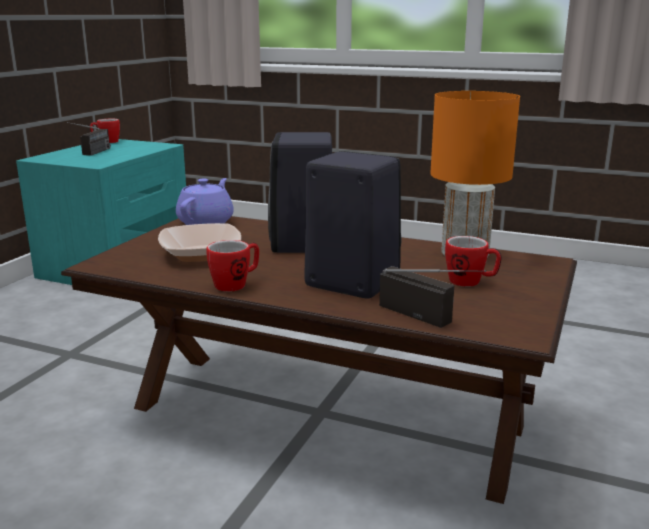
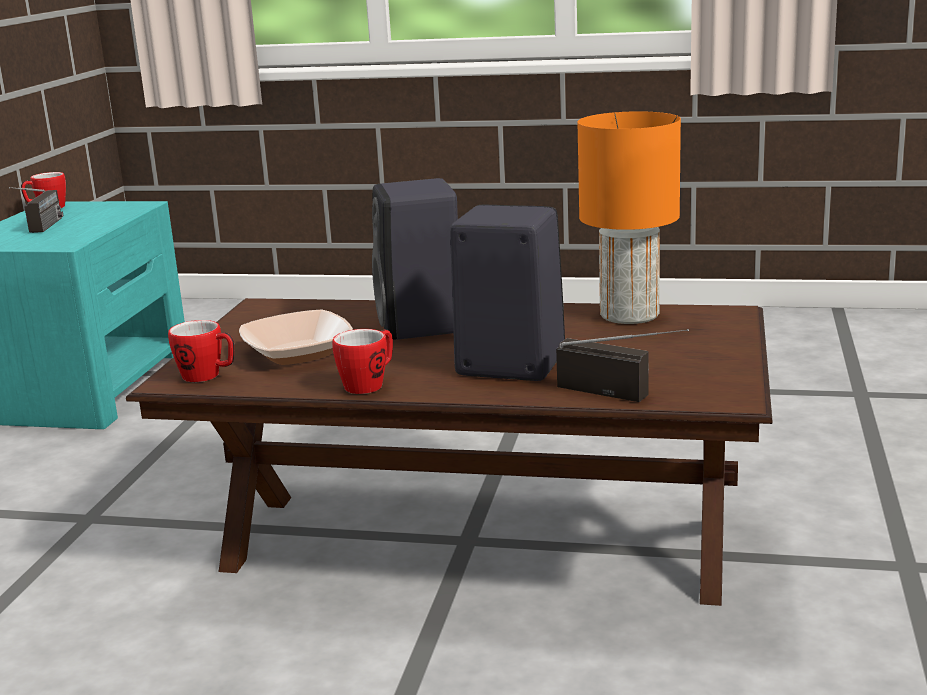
camera: 10 degrees left, 0 degrees up
(206, 222) = (275, 310): purple teapot -> none
(471, 282) = (651, 348): mug -> mug (208, 376)

